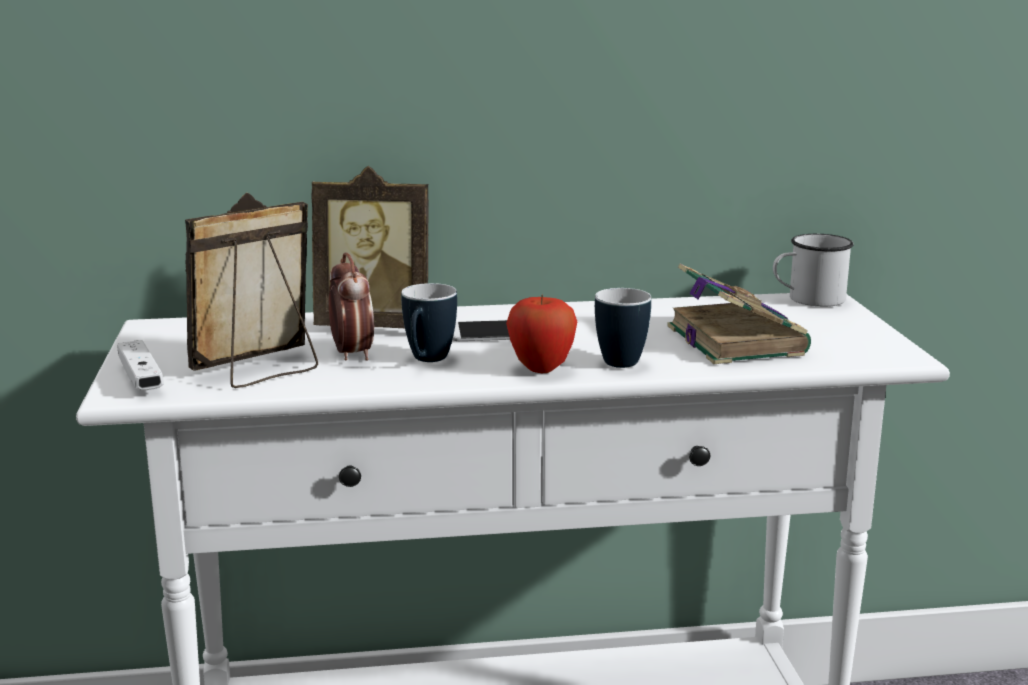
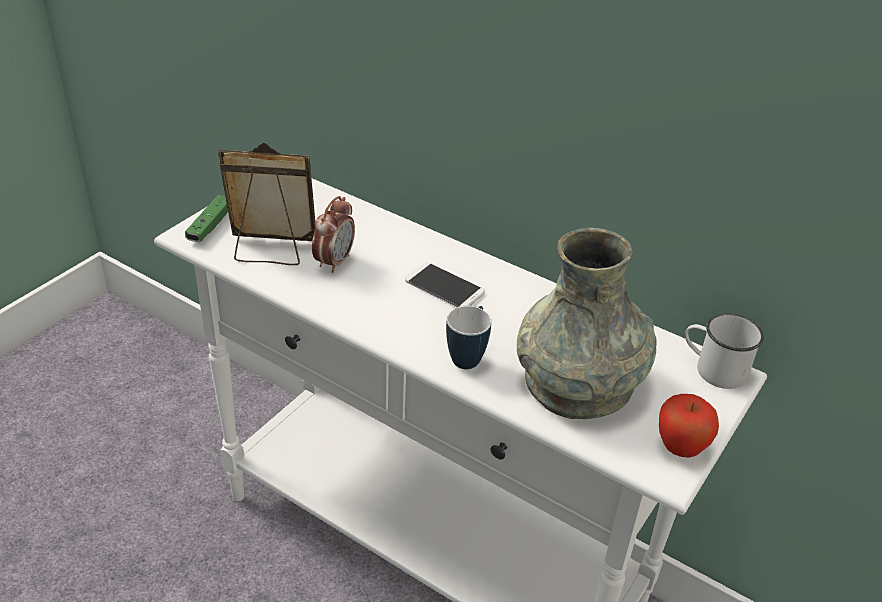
camera: 40 degrees right, 20 degrees up
(141, 379) = (210, 226): white game controller -> green game controller
(376, 325) = (387, 239): picture frame -> none
(427, 361) = (362, 292): mug -> none
(541, 369) = (411, 338): apple -> apple (680, 448)
(734, 339) = (579, 381): book -> grey vase

